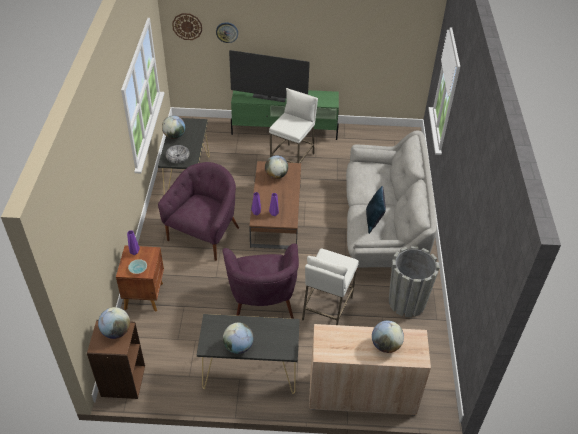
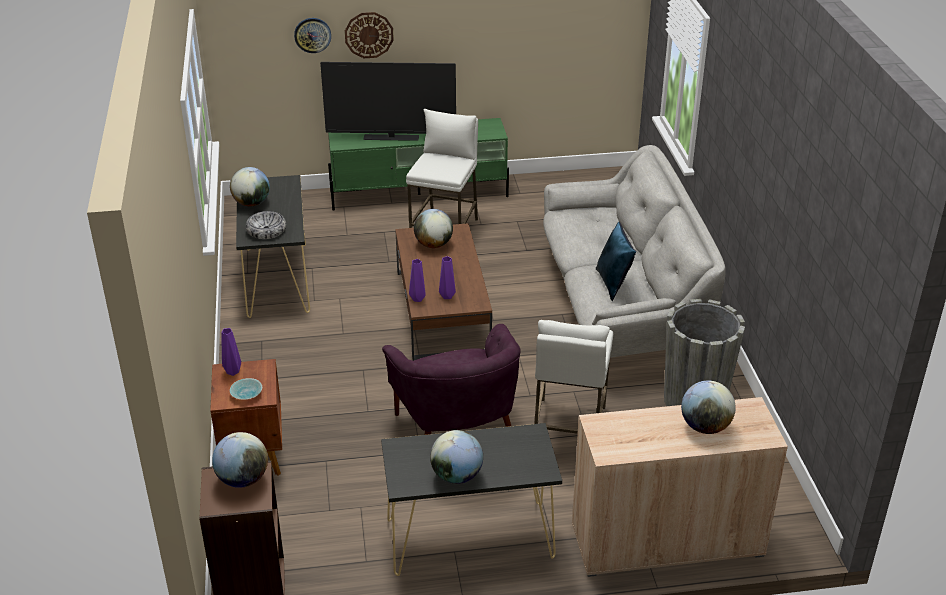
camera: 10 degrees left, 10 degrees down
(187, 26) = (246, 31): wall clock -> wall clock (369, 35)
(204, 234) = (330, 352): purple armchair -> none

